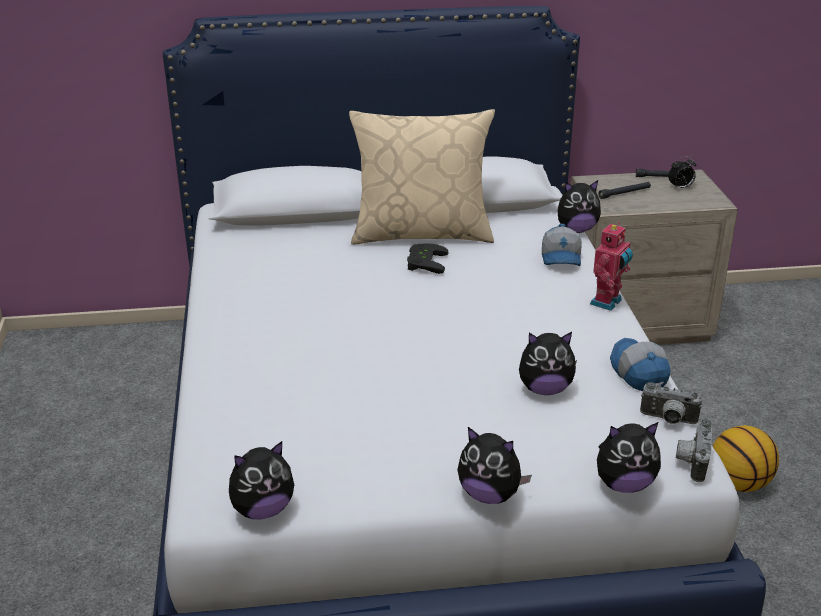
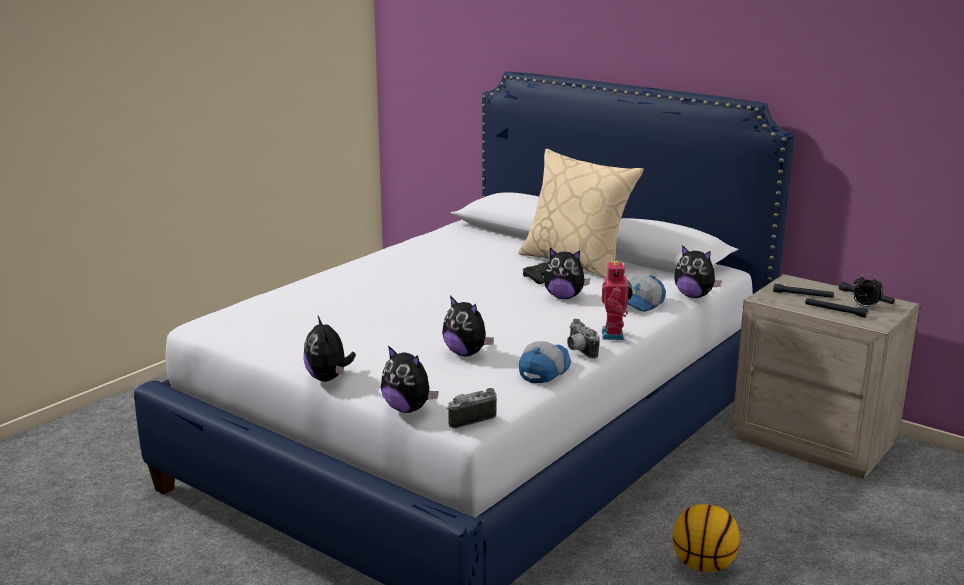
camera: 45 degrees right, 10 degrees down
(262, 510) = (219, 335): plush toy -> plush toy (564, 297)
(608, 302) = (614, 335): toy robot -> toy robot turned 75 degrees counterclockwise
(668, 420) = (504, 396): camera -> camera (578, 351)
(671, 200) = (835, 311): none -> black flashlight

